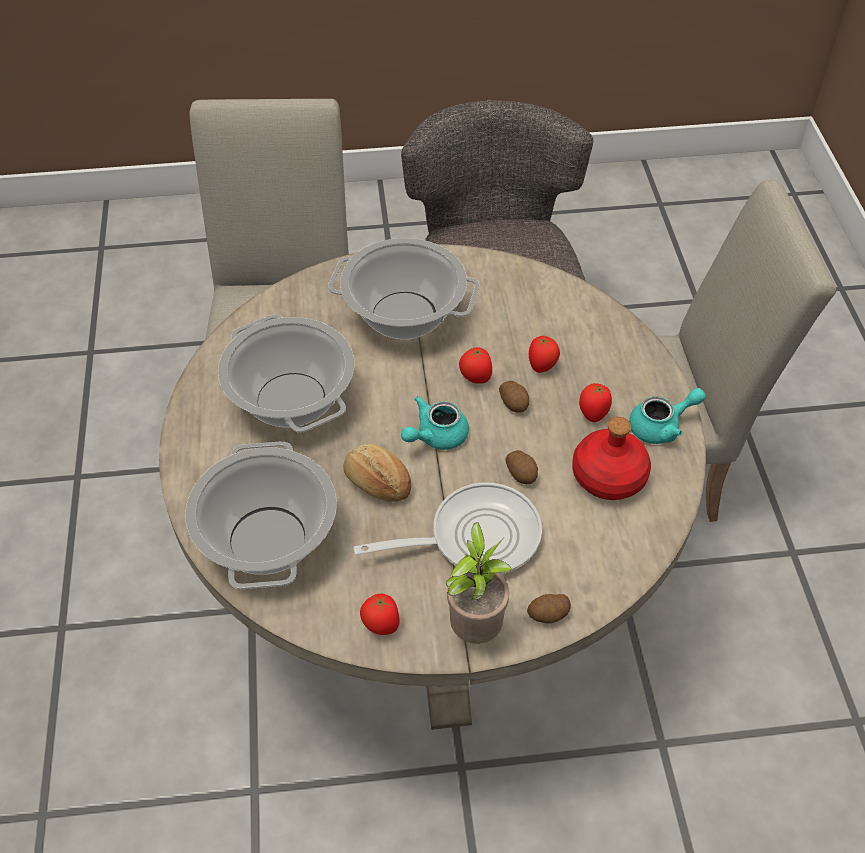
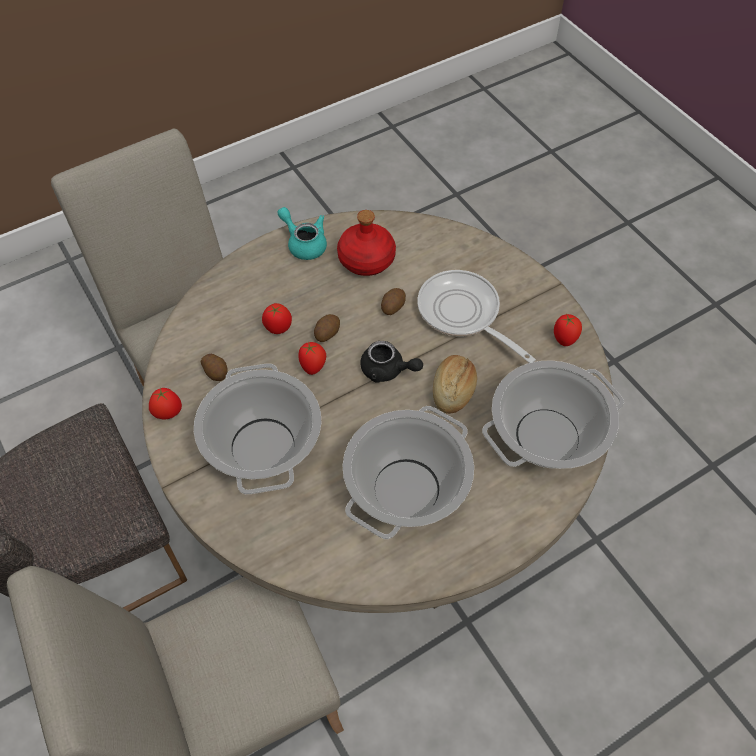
camera: 115 degrees left, 5 degrees up
(435, 436) = (387, 370): turquoise teapot -> black teapot
(475, 628) = (530, 290): potted plant -> none
(548, 615) = (496, 258): potato -> potato (216, 372)
(593, 414) = (312, 283): tomato -> tomato (168, 413)

